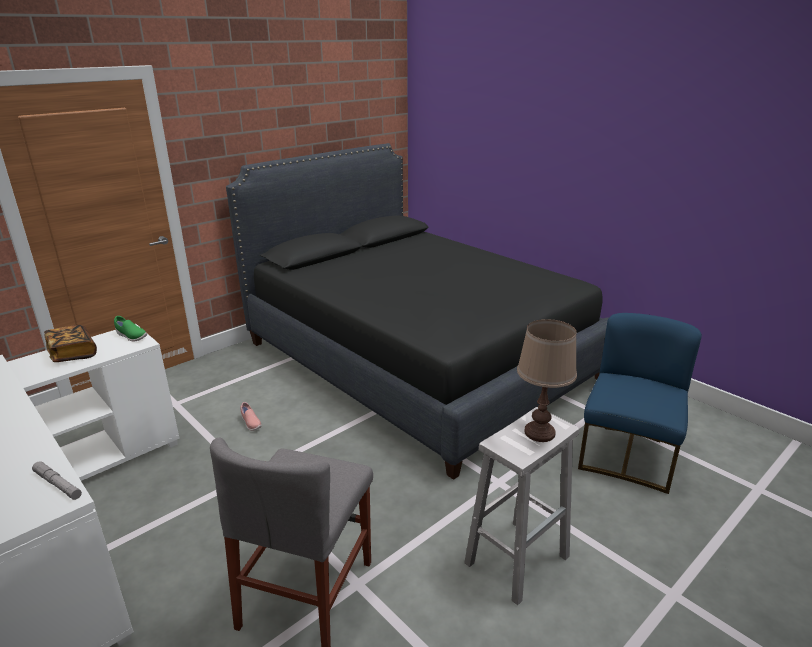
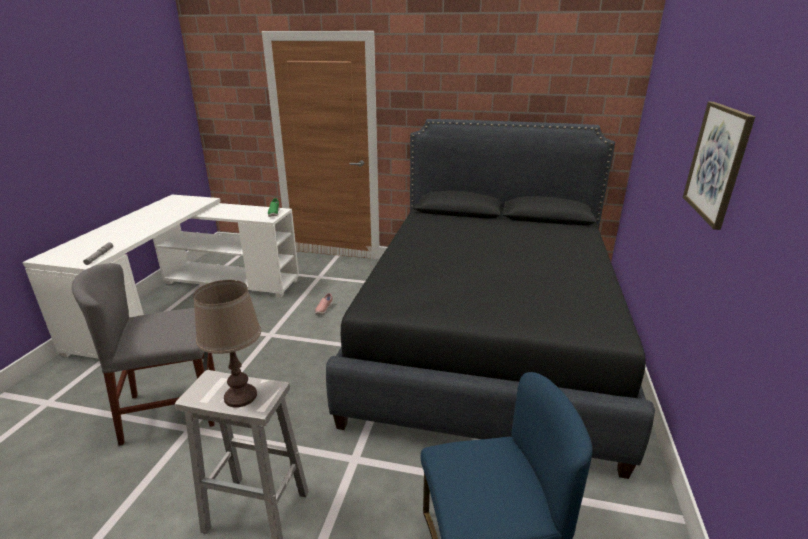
camera: 55 degrees right, 0 degrees up
(73, 353) = (241, 210): book -> none
(575, 151) = (717, 162): none -> picture

